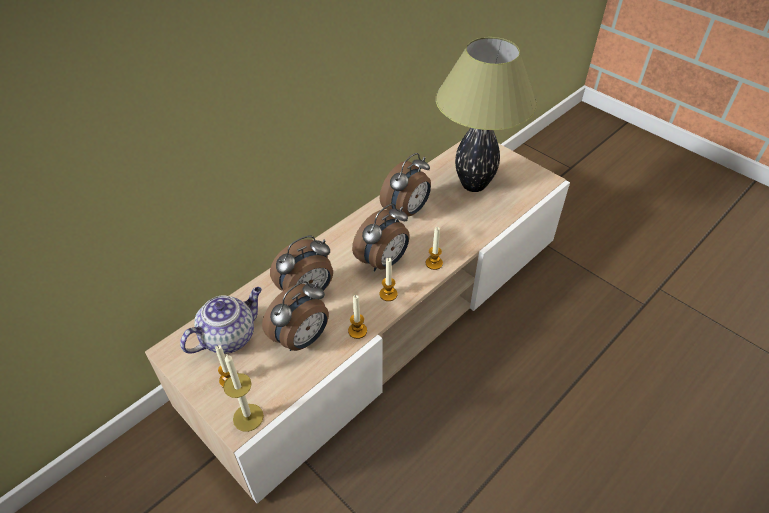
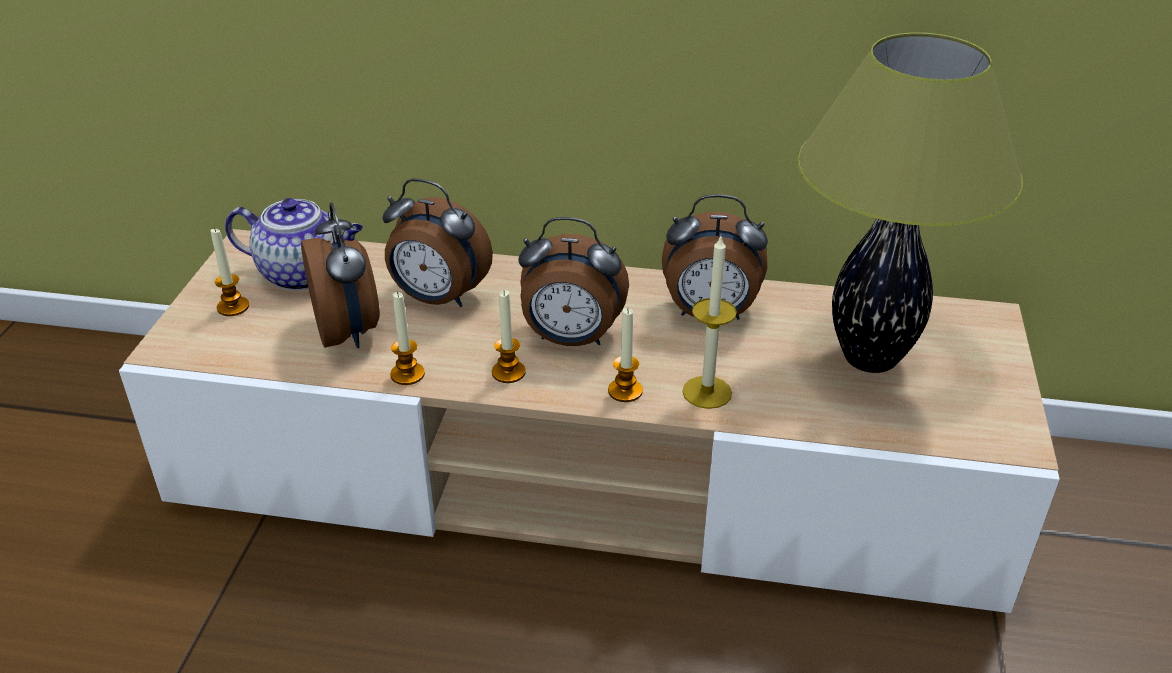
camera: 55 degrees right, 10 degrees down
(248, 417) = (184, 348): candle -> candle (707, 392)
(302, 339) = (349, 332): alarm clock -> alarm clock turned 120 degrees counterclockwise

